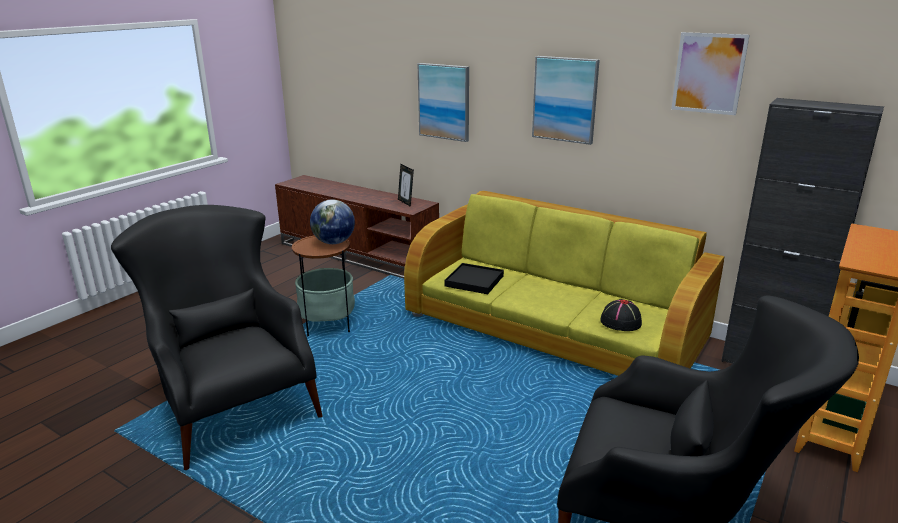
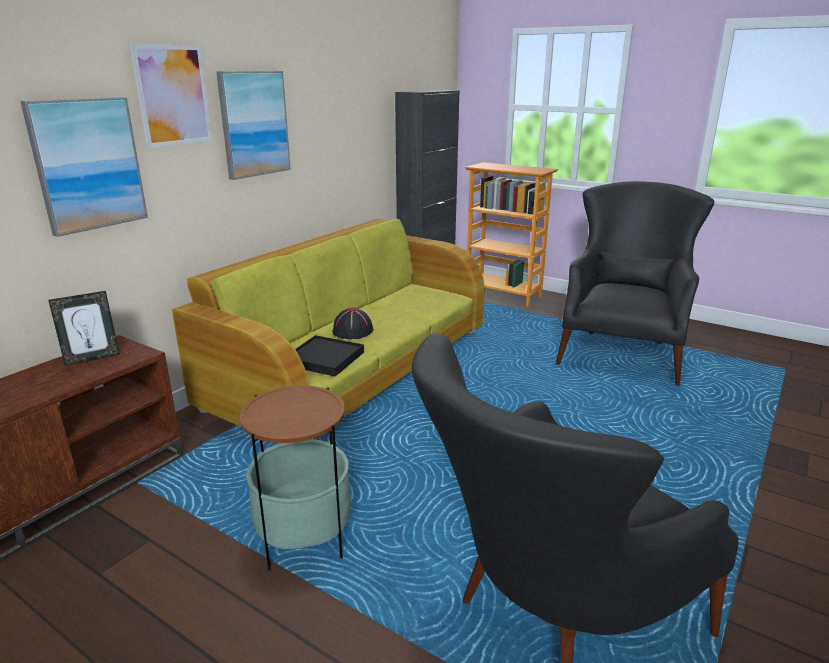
camera: 90 degrees left, 0 degrees up
(333, 242) = (289, 398): globe -> none
(620, 322) = (430, 302): black hat -> black hat (352, 331)
(708, 73) = (354, 77): picture -> picture (173, 95)

